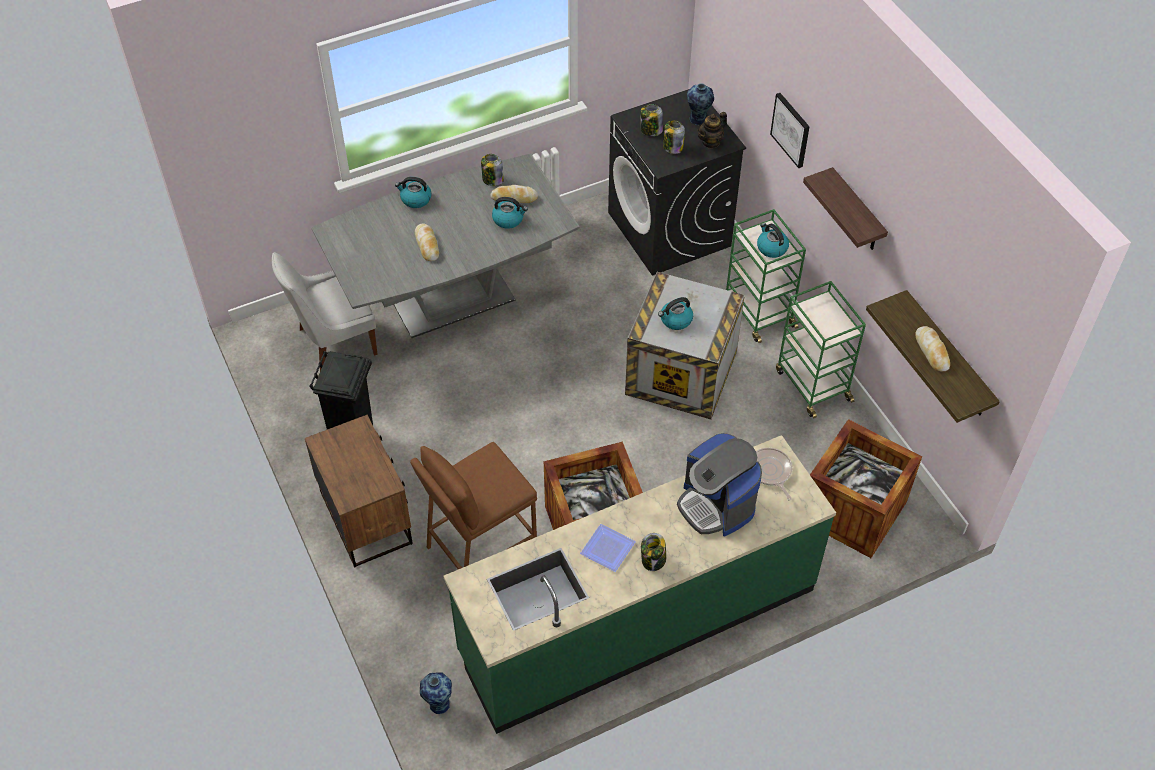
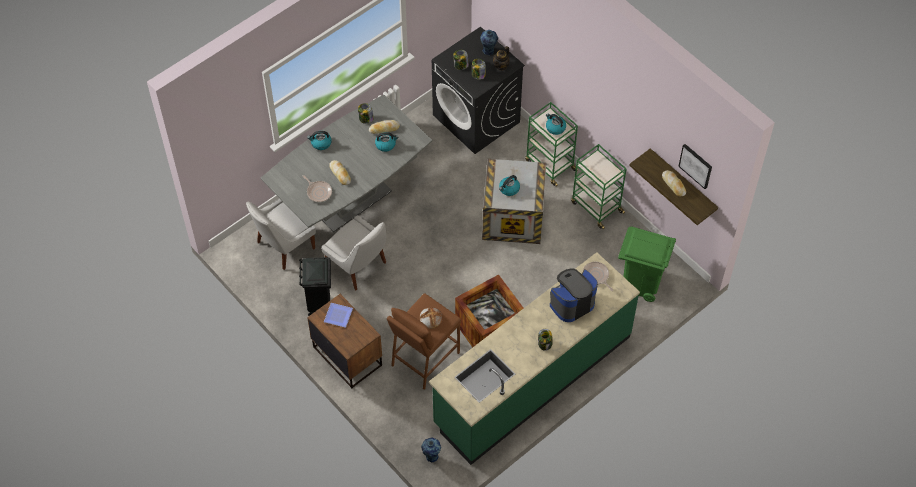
camera: 15 degrees left, 5 degrees up
(386, 263) = (318, 192): none -> frying pan
(430, 393) = (358, 266): none -> white chair
(488, 481) = (430, 318): none -> bread
(607, 547) = (516, 342): plate -> plate (338, 315)
(716, 505) = (571, 303): coffee machine -> coffee machine turned 105 degrees clockwise
(791, 129) = (556, 56): picture -> picture (696, 165)
(853, 510) = (641, 282): crate -> green trash can
(856, 212) = (610, 105): shelf -> none

